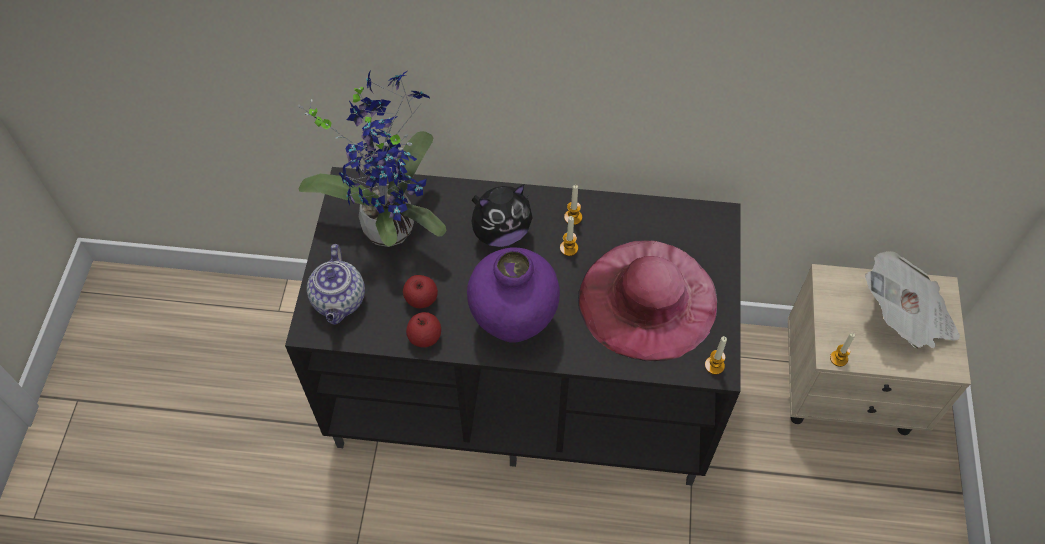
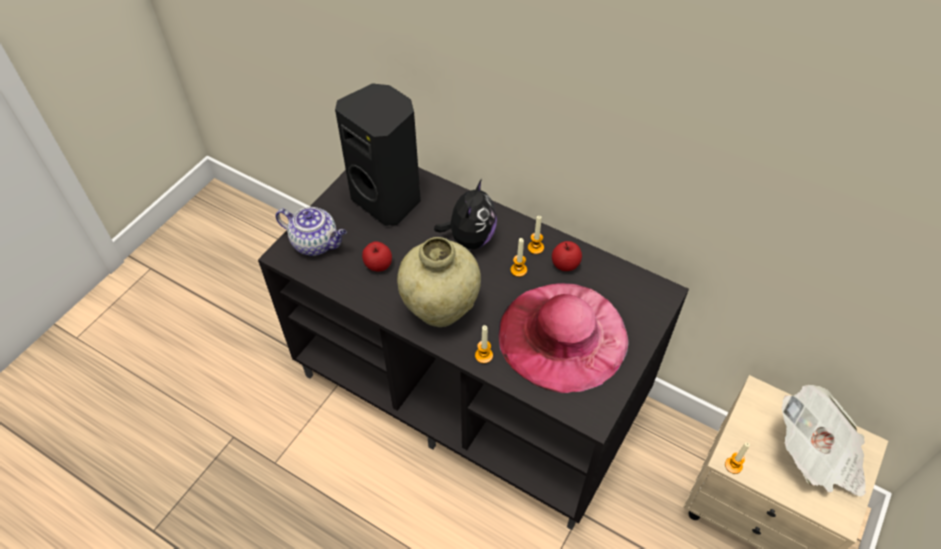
camera: 25 degrees right, 5 degrees down
(340, 301) = (316, 243): teapot -> teapot turned 90 degrees counterclockwise
(390, 222) = (388, 199): potted plant -> black speaker
(425, 337) = (364, 294): apple -> apple (565, 264)
(501, 233) = (470, 238): plush toy -> plush toy turned 75 degrees counterclockwise
(513, 322) = (440, 310): purple vase -> beige vase
(714, 365) = (591, 412): candle -> candle (484, 355)

